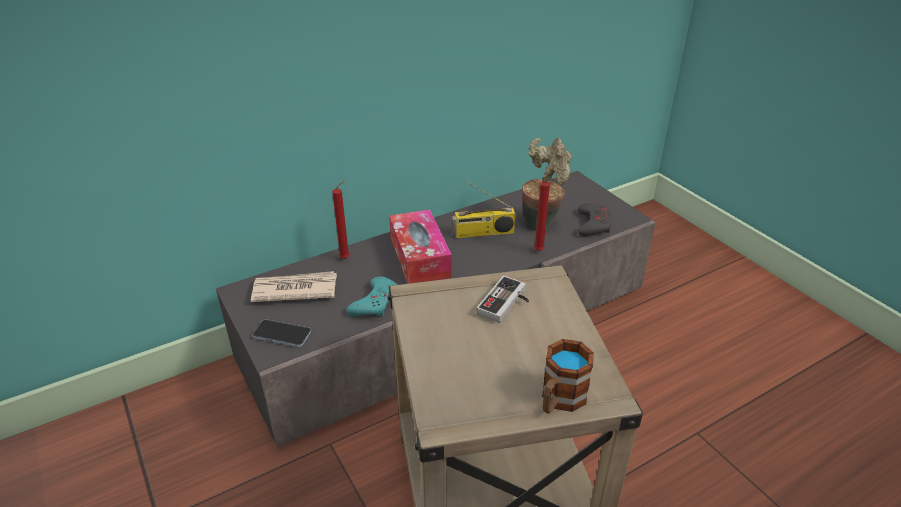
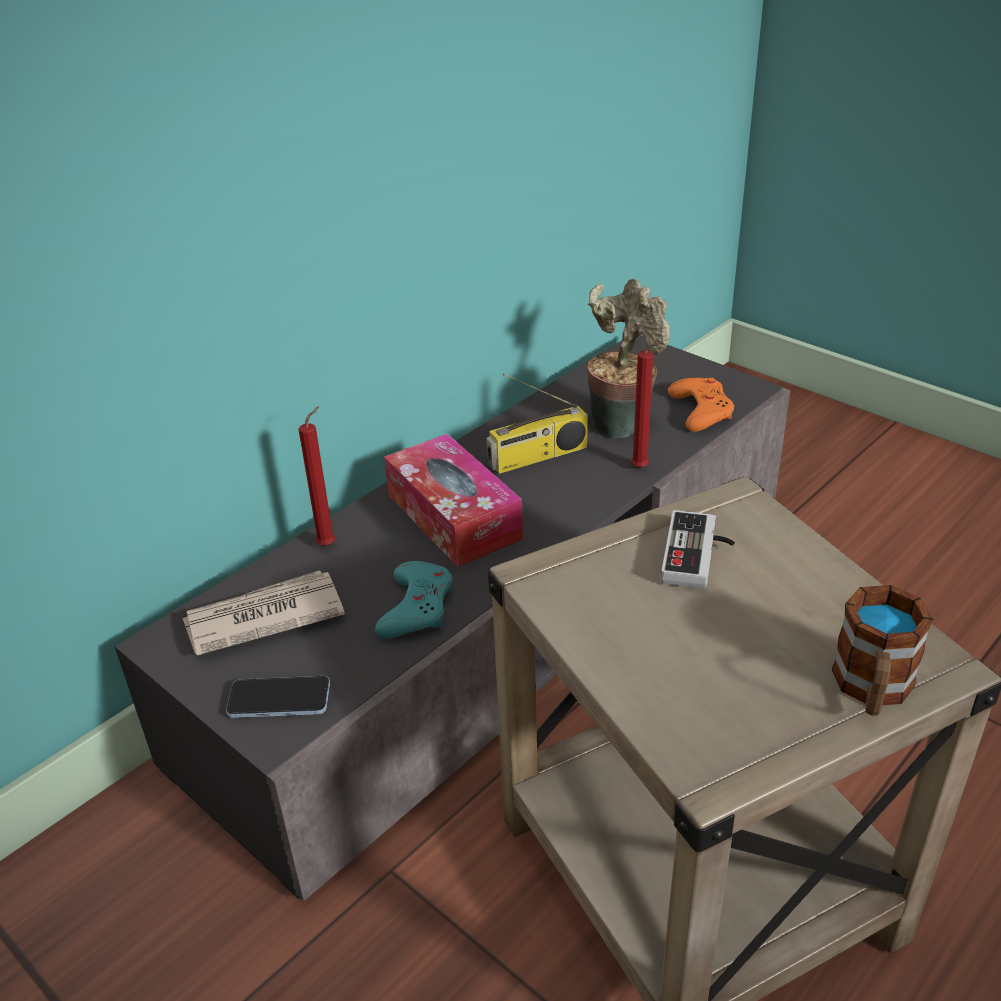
camera: 15 degrees left, 0 degrees up
(593, 224) = (701, 410): grey game controller -> orange game controller

